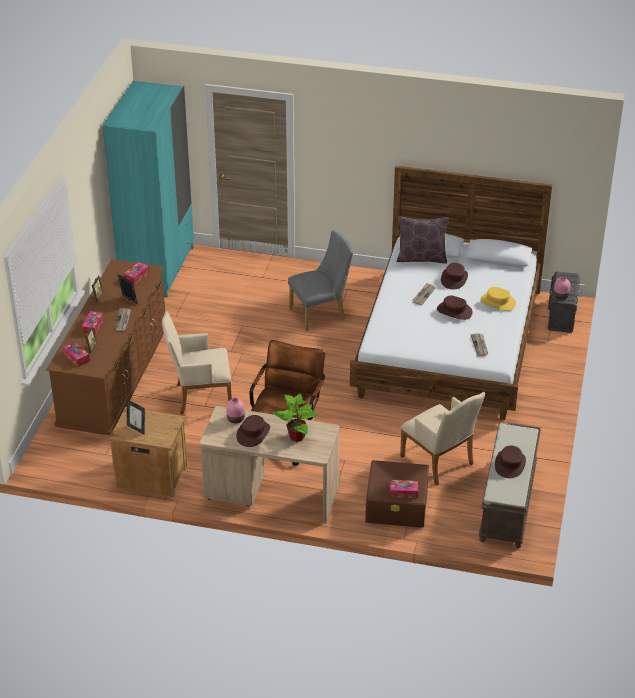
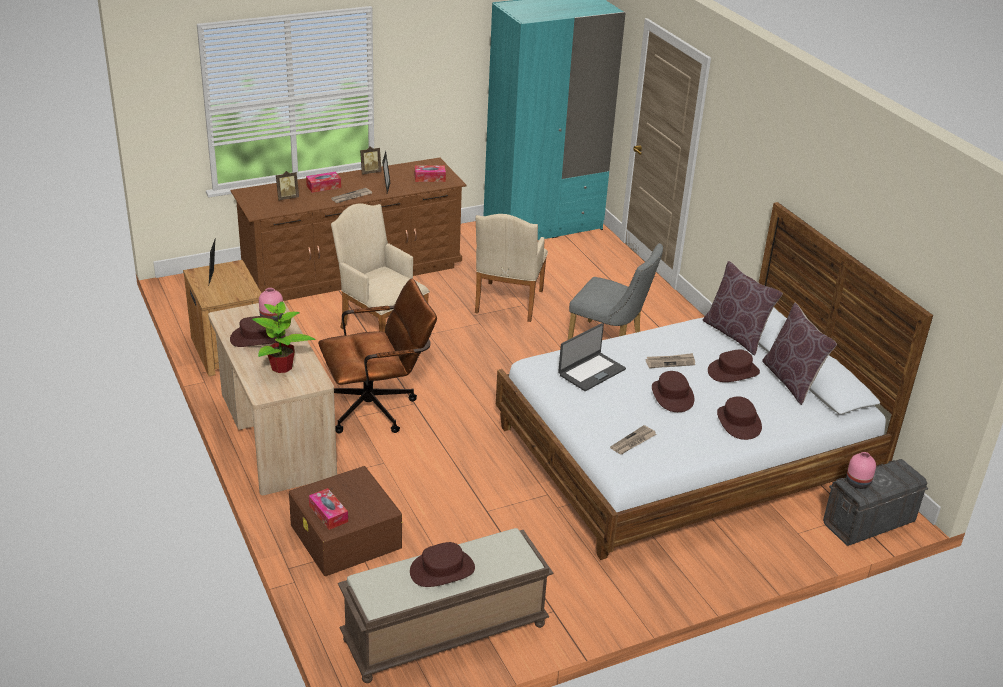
camera: 50 degrees right, 5 degrees down
(76, 357) = (265, 196): tissue box -> none
(405, 326) = (591, 371): none -> laptop
(439, 462) = (457, 539): beige armchair -> beige armchair (507, 304)
(481, 264) = (791, 381): none -> brown pillow
(497, 302) = (738, 422): yellow hat -> brown hat

